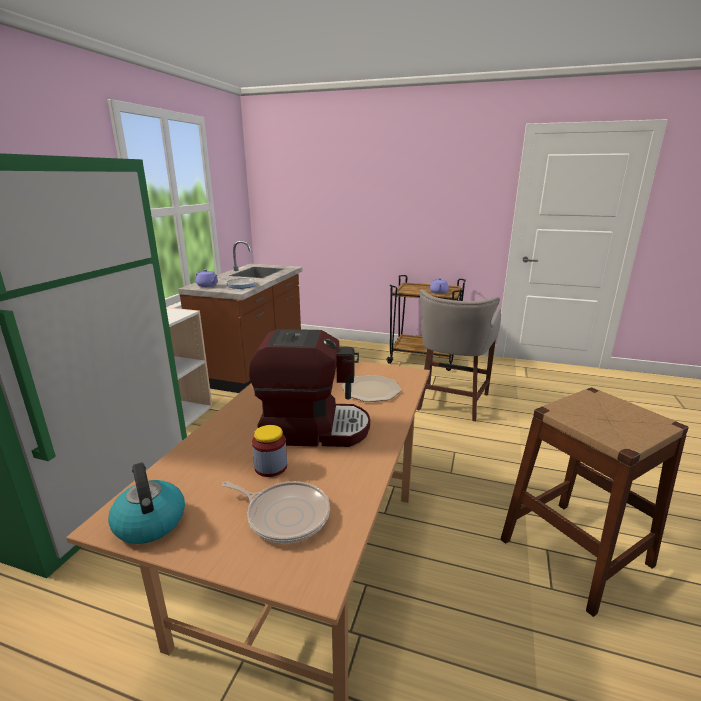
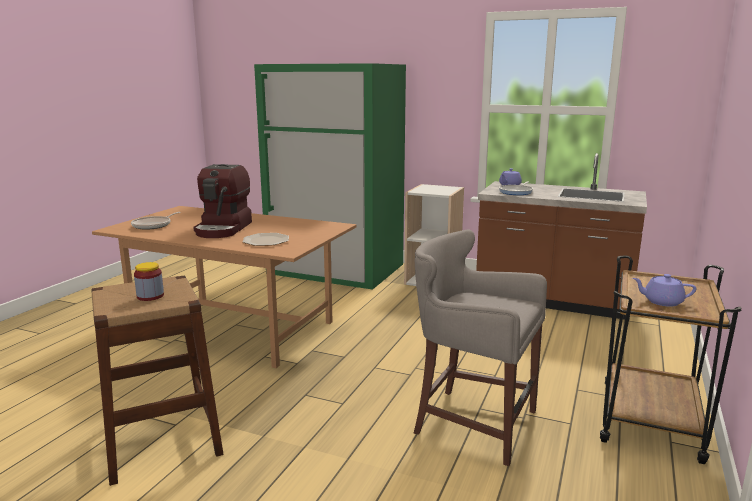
camera: 95 degrees right, 5 degrees down
(149, 522) = (174, 212): kettle -> none
(271, 467) = (193, 223): jar -> jar (150, 296)

